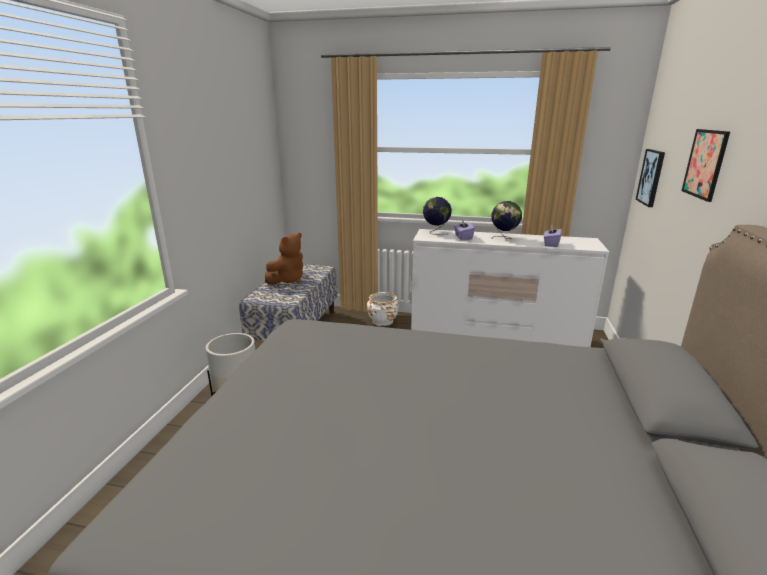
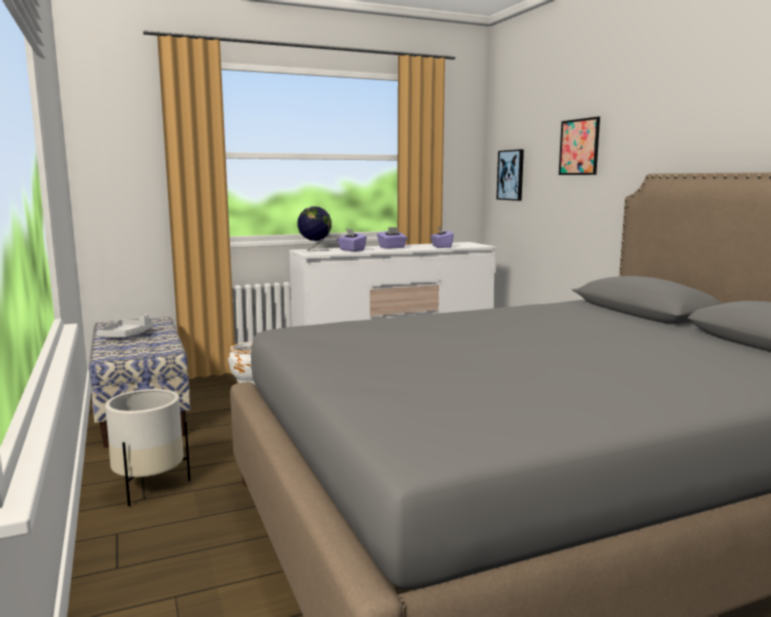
camera: 35 degrees left, 10 degrees down
(287, 280) = (127, 335): brown plush toy -> grey tray
(504, 238) = (392, 247): globe -> purple tissue box

